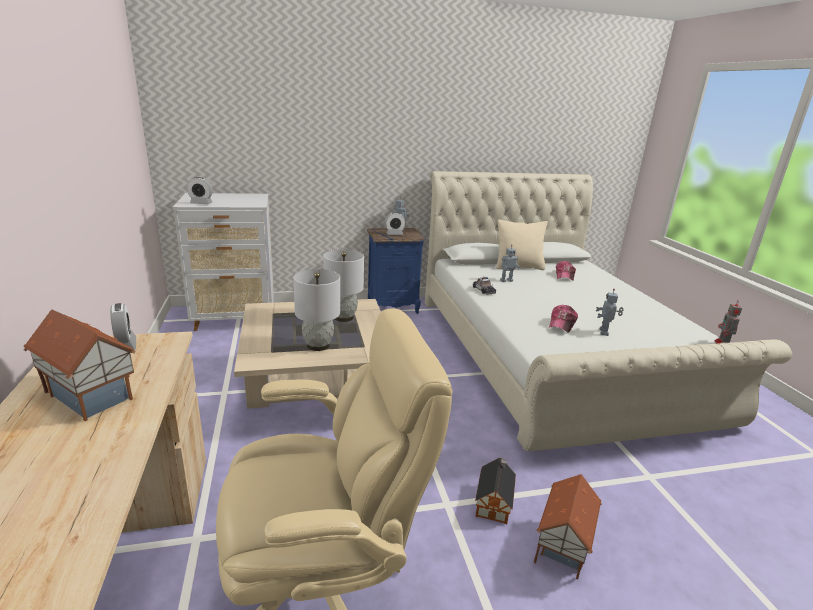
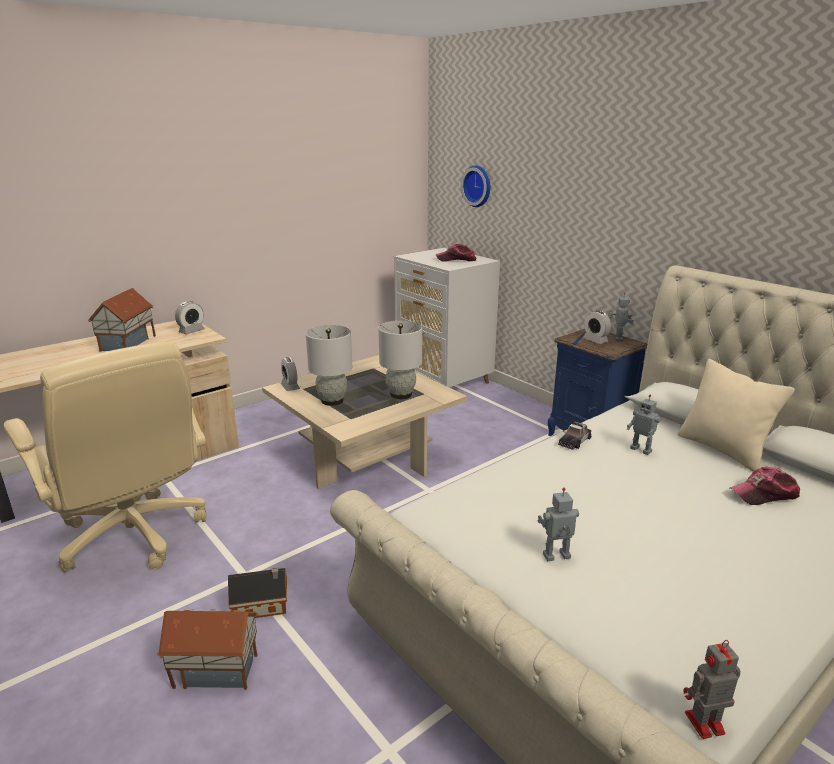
camera: 65 degrees right, 0 degrees up
(201, 203) = (418, 257): alarm clock -> alarm clock (290, 387)
(227, 127) = (478, 186): none -> wall clock
(562, 323) = (531, 512): cap -> cap (456, 259)

